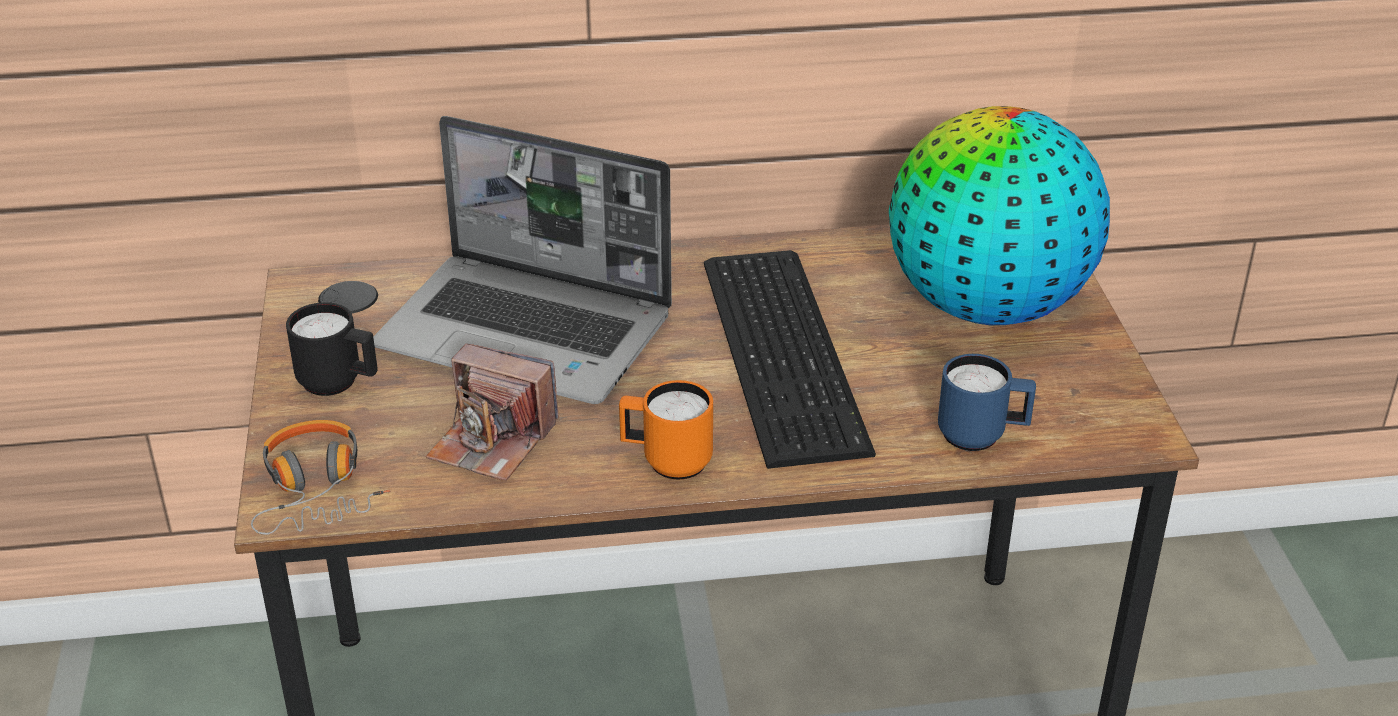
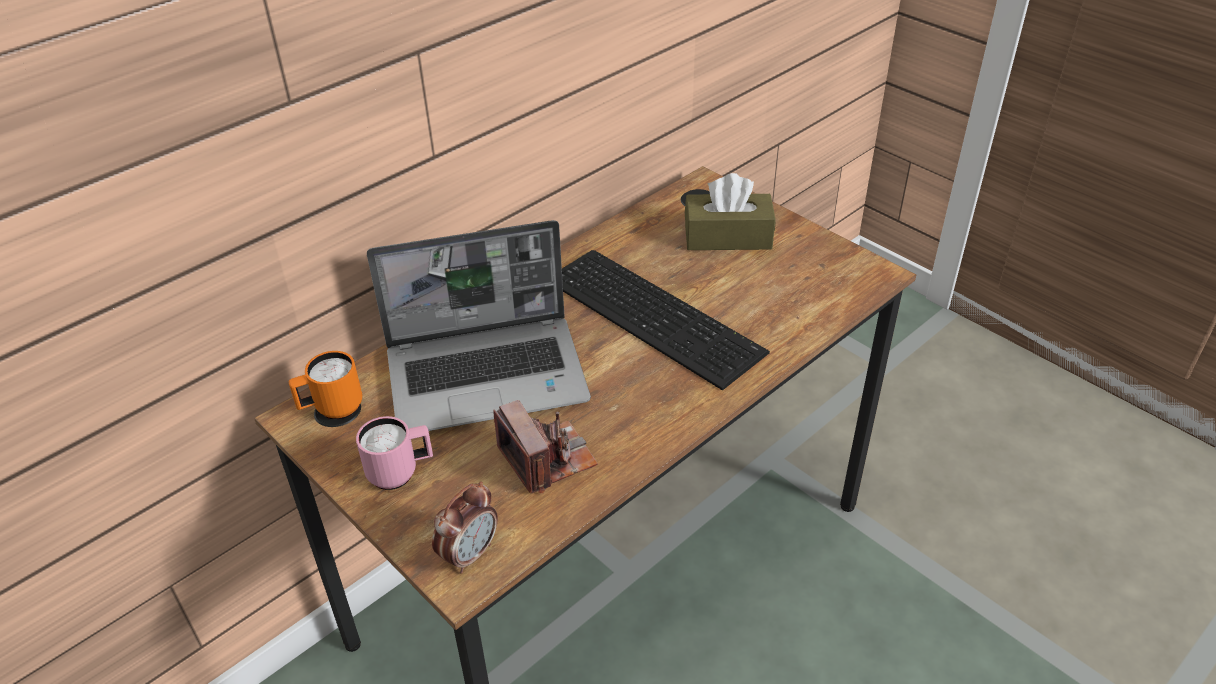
camera: 35 degrees left, 5 degrees up
(317, 490) = (469, 554): headphones -> alarm clock
(339, 383) = (401, 473): black mug -> pink mug
(493, 442) = (547, 458): camera -> camera turned 105 degrees counterclockwise
(666, 462) = (663, 416): orange mug -> orange mug (332, 409)
(982, 436) = (808, 313): blue mug -> none
(986, 306) = (728, 237): globe -> brown tissue box

